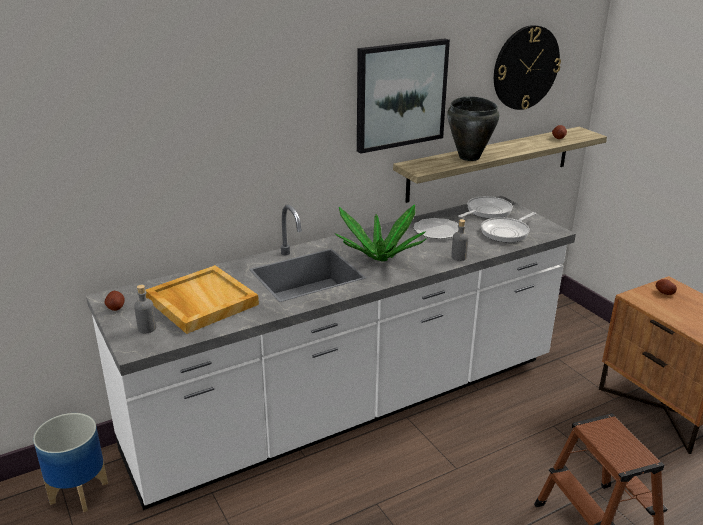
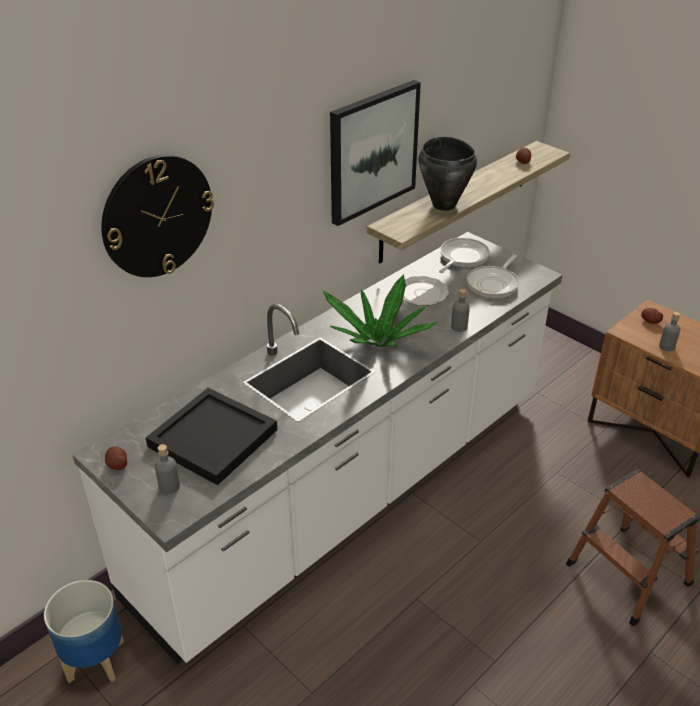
camera: 15 degrees left, 10 degrees up
(201, 302) = (211, 438): beige tray -> black tray
(525, 68) = (488, 92): wall clock -> wall clock (157, 216)
(673, 314) = (666, 346): none -> grey bottle

